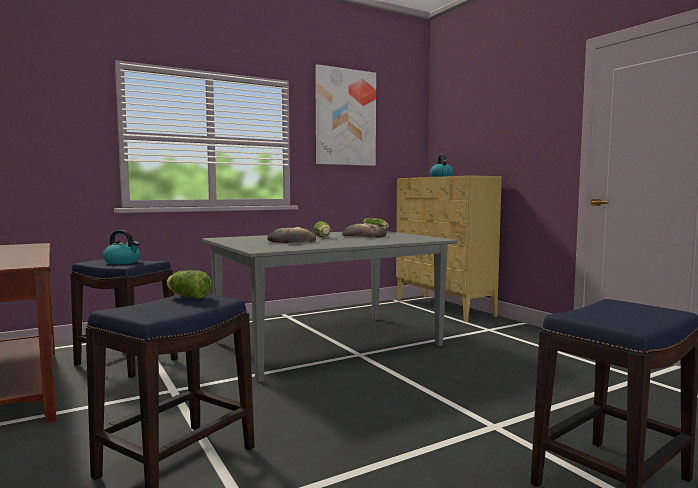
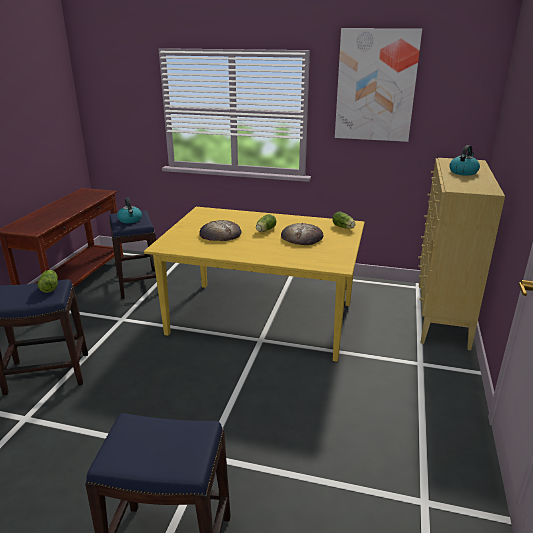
camera: 45 degrees right, 20 degrees up
(328, 344) = (261, 318): grey dining table -> yellow dining table

